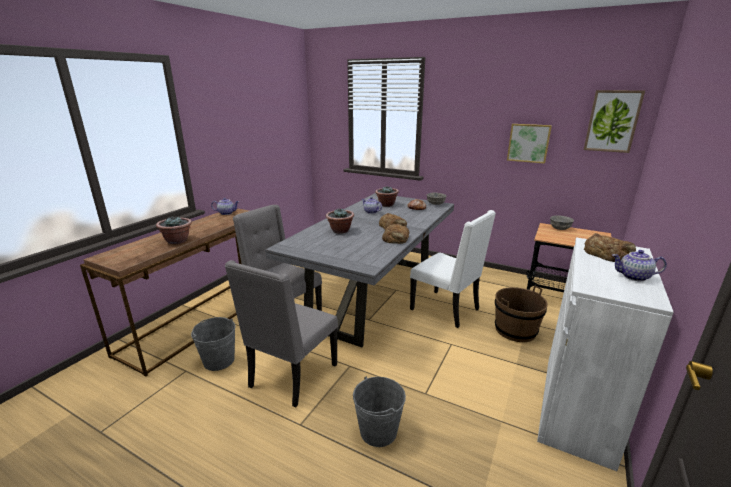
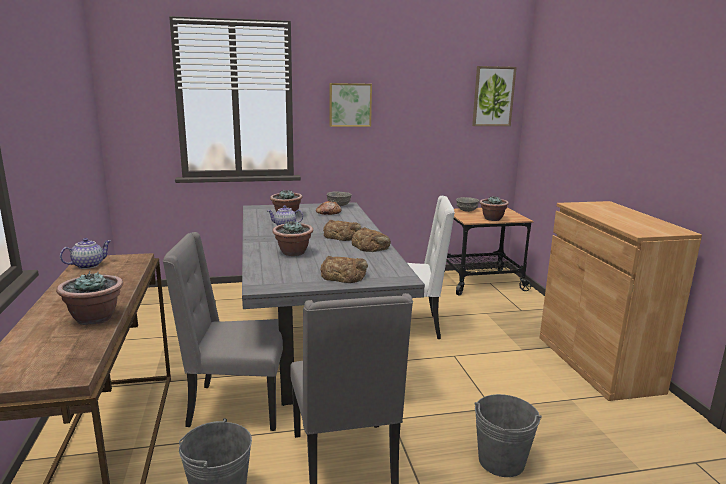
camera: 40 degrees left, 5 degrees down
(515, 330) = (486, 323): brown bucket -> none
(528, 143) = (421, 122): picture -> picture (350, 105)
(570, 241) = (492, 219): none -> potted plant
(577, 407) = (597, 363): white cabinet -> brown cabinet
(607, 253) = (598, 209): bread -> bread (343, 275)
(633, 277) = (644, 220): teapot -> none

